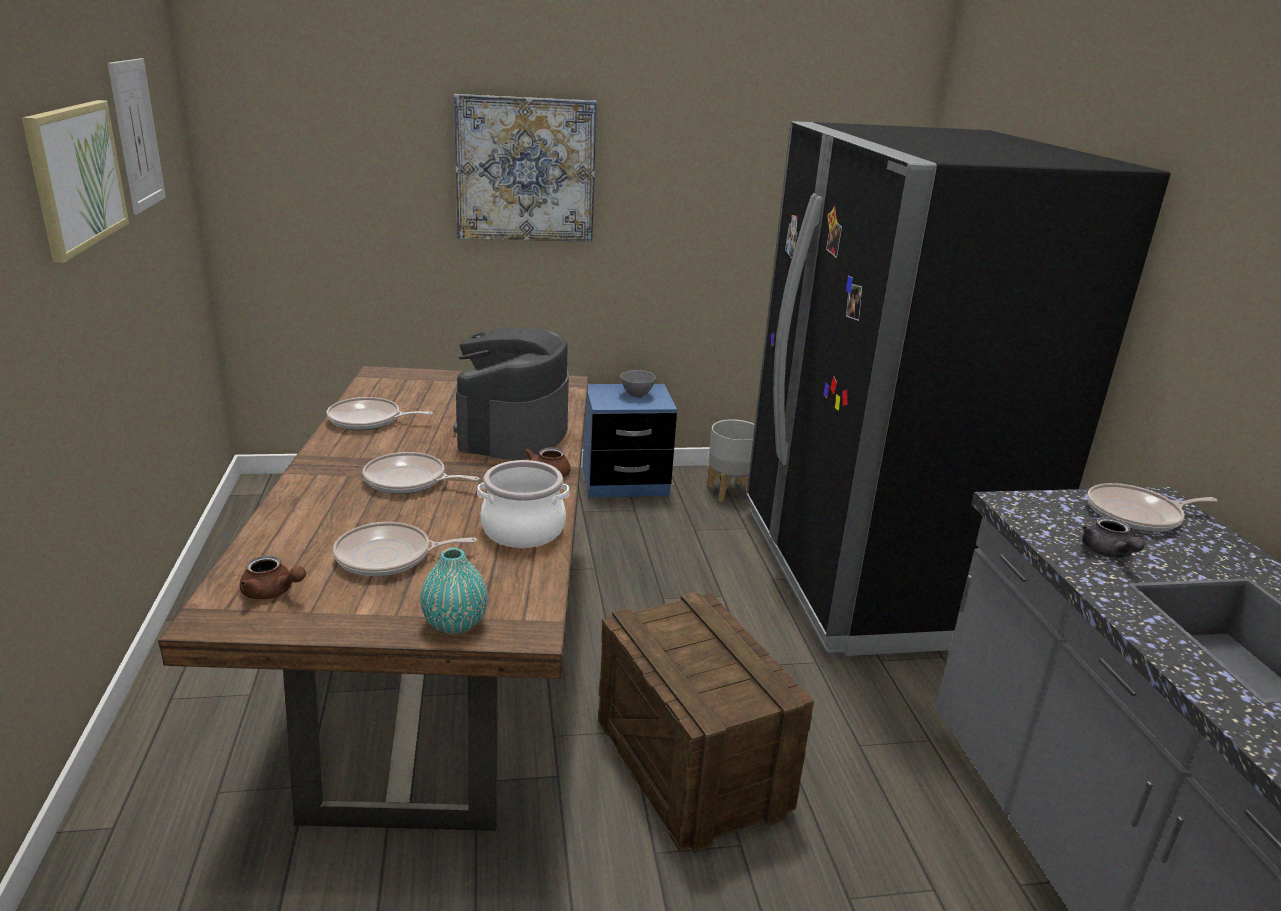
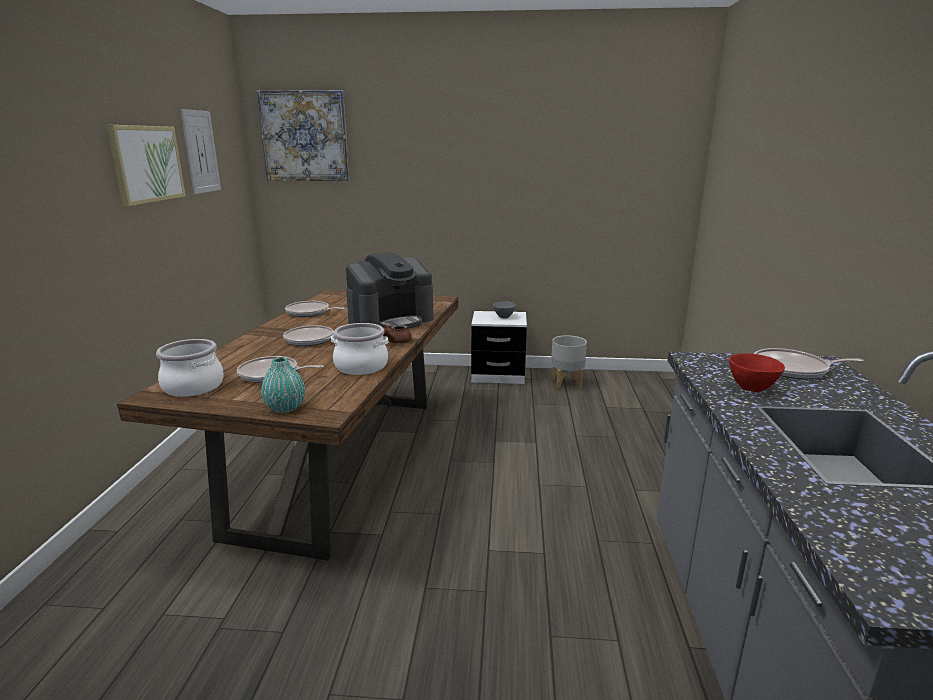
camera: 15 degrees right, 5 degrees down
(272, 592) = (194, 386): brown teapot -> cooking pot
(513, 431) = (391, 320): coffee machine -> coffee machine turned 150 degrees counterclockwise
(525, 170) = (434, 174): picture -> picture (304, 136)
(625, 482) = (498, 375): blue nightstand -> white nightstand
(692, 766) = (472, 539): crate -> none
(871, 572) = (649, 436): black fridge -> none
(1108, 553) = (752, 389): grey teapot -> red bowl

